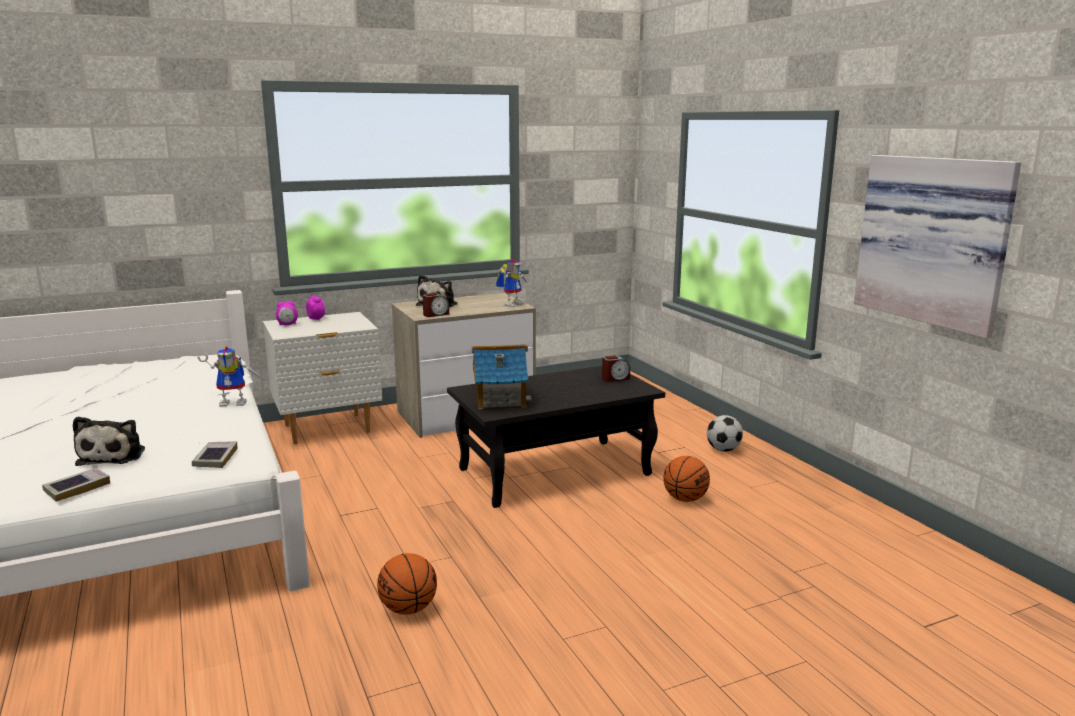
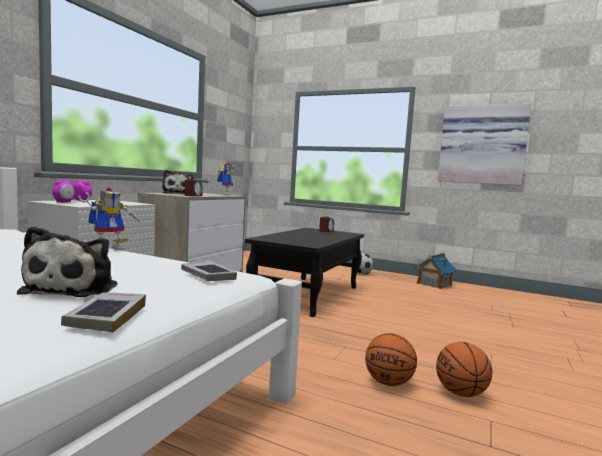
camera: 40 degrees left, 10 degrees down
(114, 455) = (75, 289): plush toy -> plush toy turned 45 degrees clockwise
(500, 399) = (295, 240): toy house -> toy house (434, 284)
(685, 499) = (392, 294): basketball -> basketball (460, 393)

